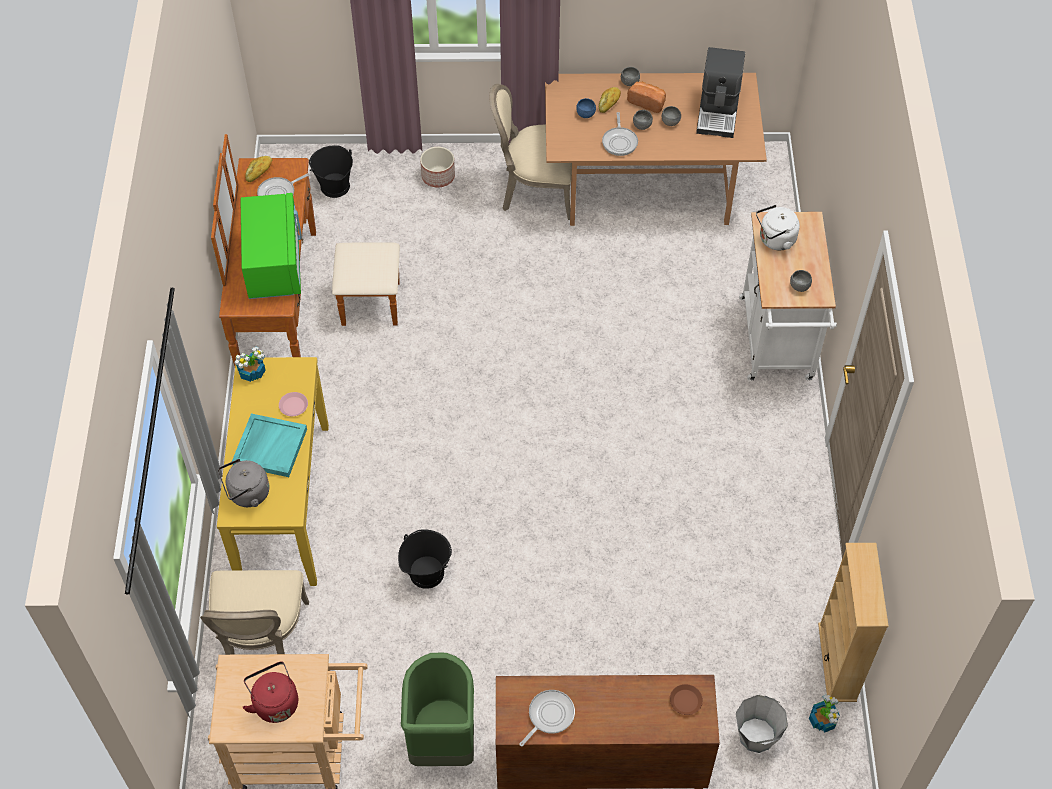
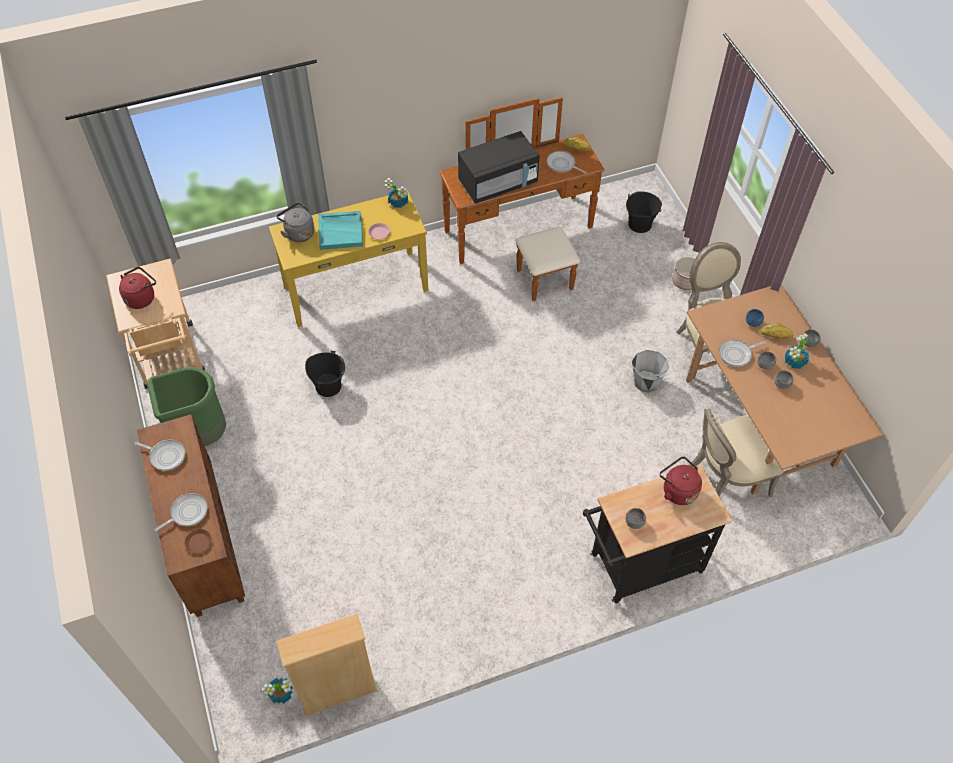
camera: 70 degrees right, 0 degrees up
(262, 642) = (246, 313): beige chair -> beige chair (724, 478)
(274, 263) = (498, 183): green microwave -> black microwave
(640, 706) = (187, 513): none -> frying pan
(647, 102) = (794, 361): bread -> potted plant
(718, 112) = (816, 417): coffee machine -> none
(756, 736) = (254, 645): grey bucket -> grey bucket (646, 382)
(775, 240) = (677, 490): white kettle -> red kettle
(777, 345) = (639, 566): white cart -> black cart

